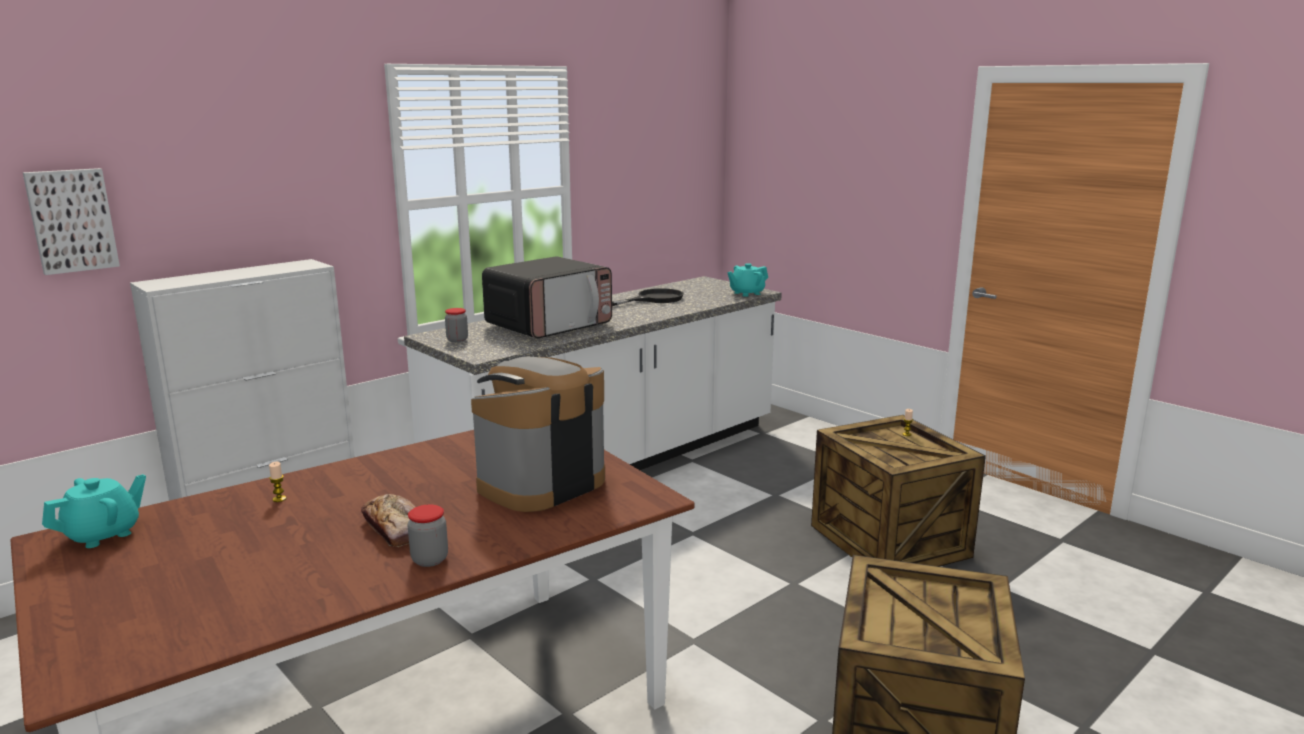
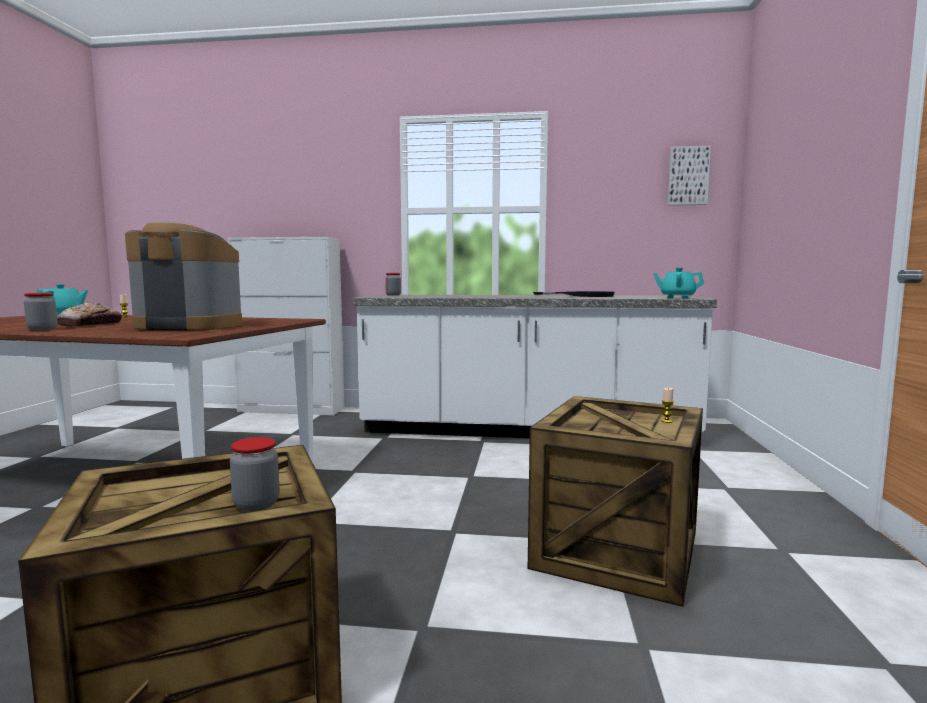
camera: 50 degrees right, 10 degrees down
(71, 220) = (225, 205): picture -> picture (688, 176)
(549, 325) = (463, 296): microwave -> none
(960, 600) = (256, 504): none -> jar

